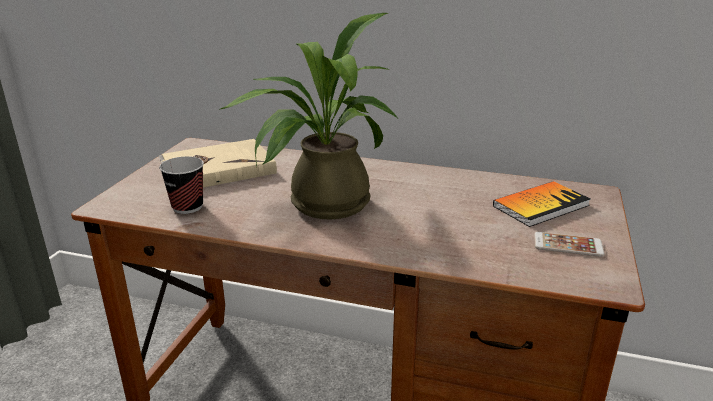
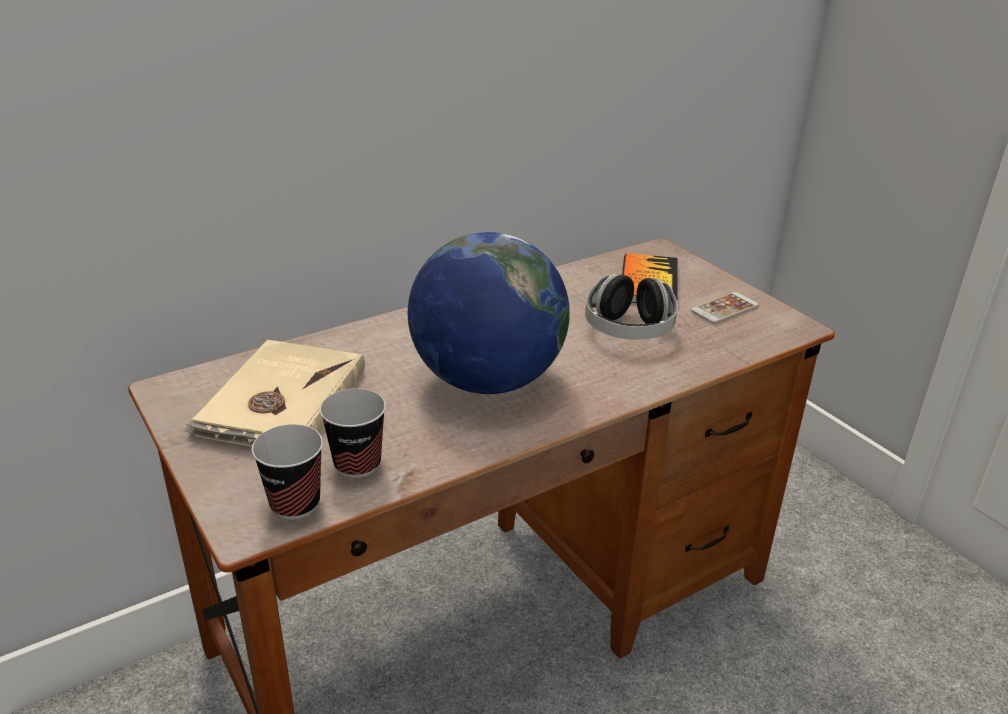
camera: 50 degrees left, 5 degrees up
(135, 207) = (295, 504): none -> cup
(320, 205) = (487, 380): potted plant -> globe
(461, 223) = (628, 330): none -> headphones

